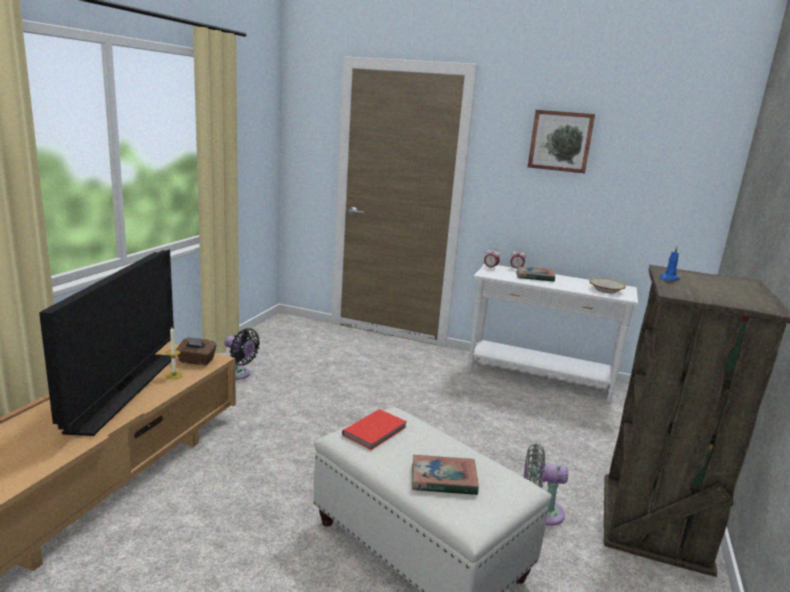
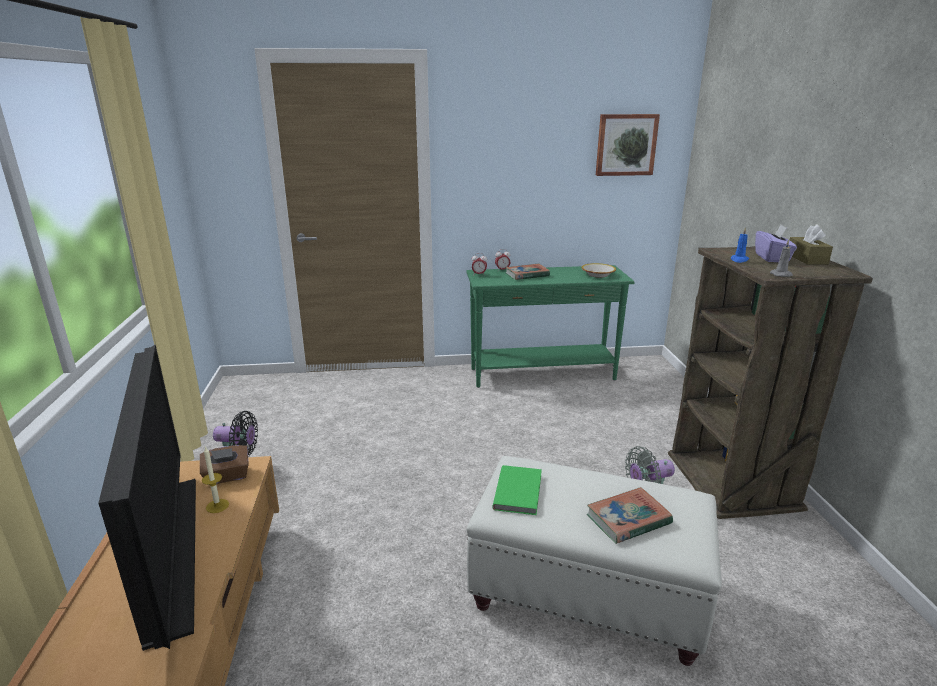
camera: 25 degrees left, 5 degrees up
(376, 431) = (519, 491): red book -> green book
(540, 379) = (543, 374): white console table -> green console table
(560, 141) = (527, 129): picture -> picture (626, 145)
(687, 295) = (781, 275): none -> grey candle
(710, 284) = (772, 258): none -> purple tissue box
(750, 292) = (806, 259): none -> brown tissue box

